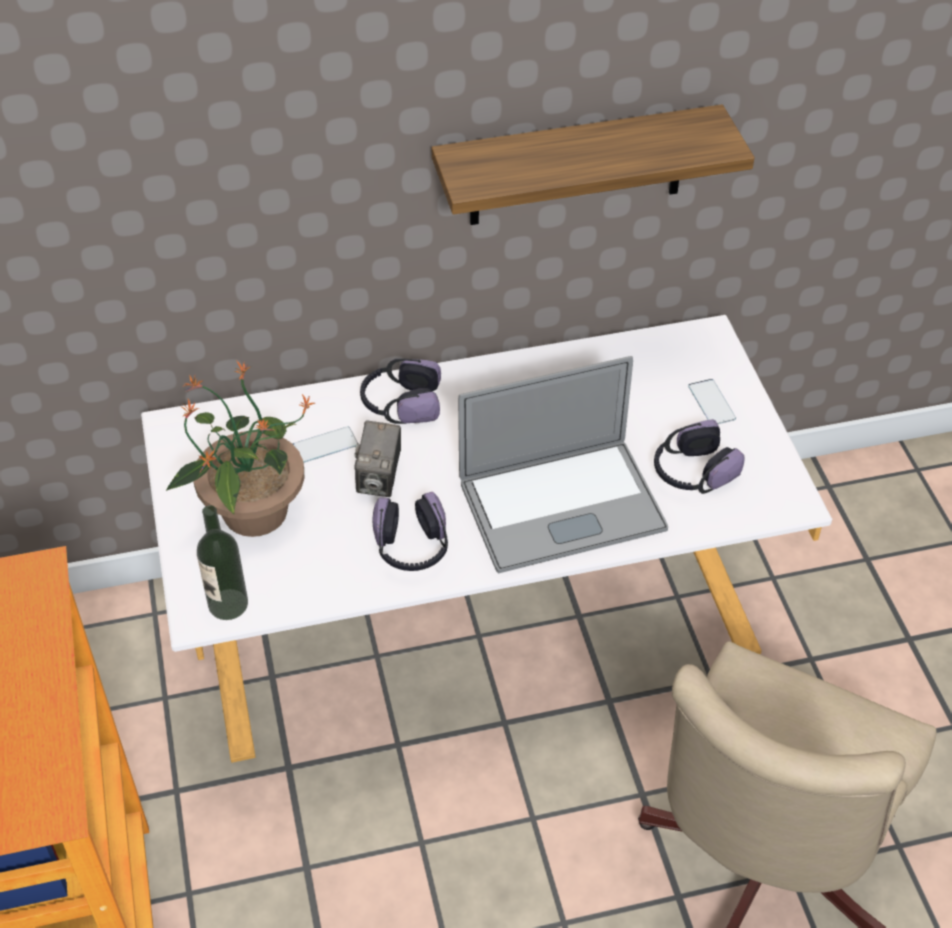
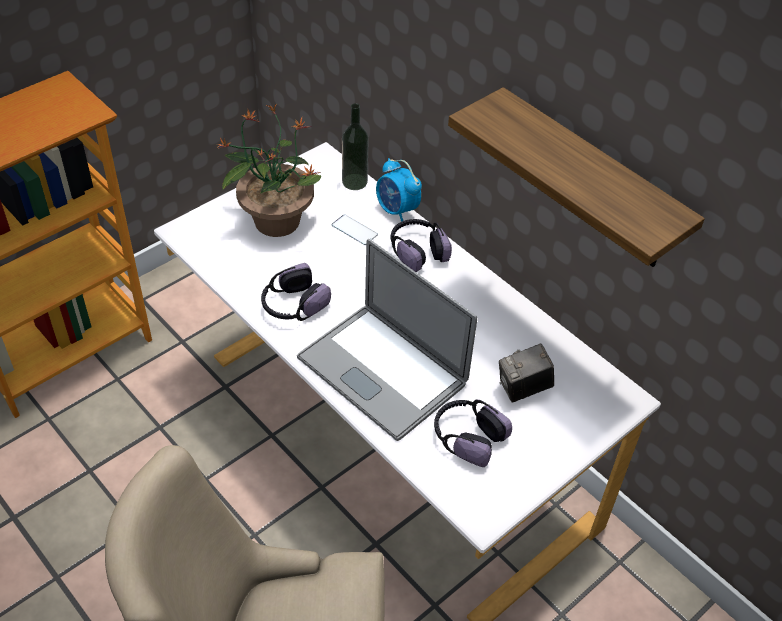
camera: 60 degrees right, 0 degrees up
(228, 604) = (197, 239): bottle -> bottle (354, 182)
(320, 395) = (397, 210): none -> alarm clock
(379, 479) = (342, 267): camera -> camera (523, 389)
(711, 402) = (552, 425): phone -> none

